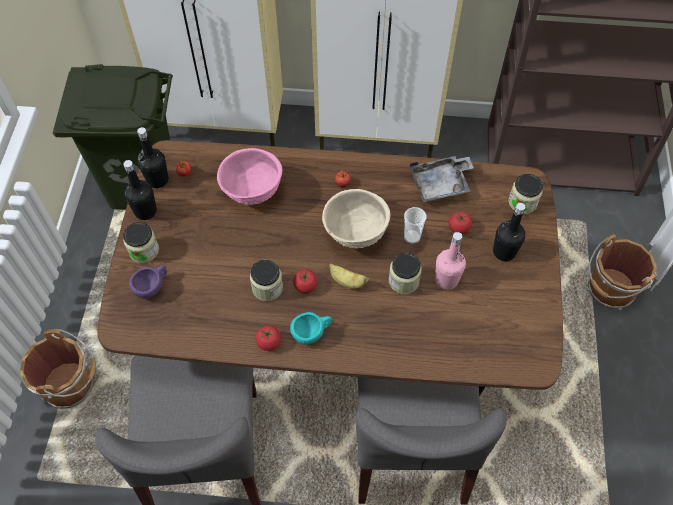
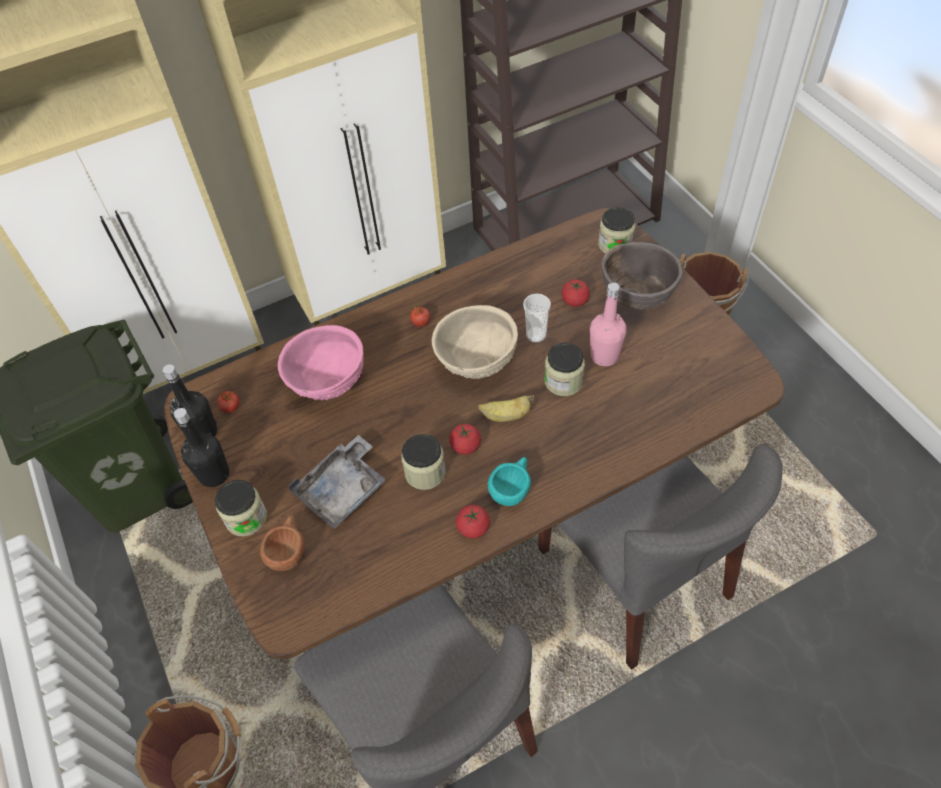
camera: 30 degrees left, 5 degrees down
(152, 286) = (289, 551): purple cup -> brown cup
(440, 184) = (523, 270): grey tray -> grey tray (343, 490)
(504, 252) = (636, 299): black bottle -> brown bowl

